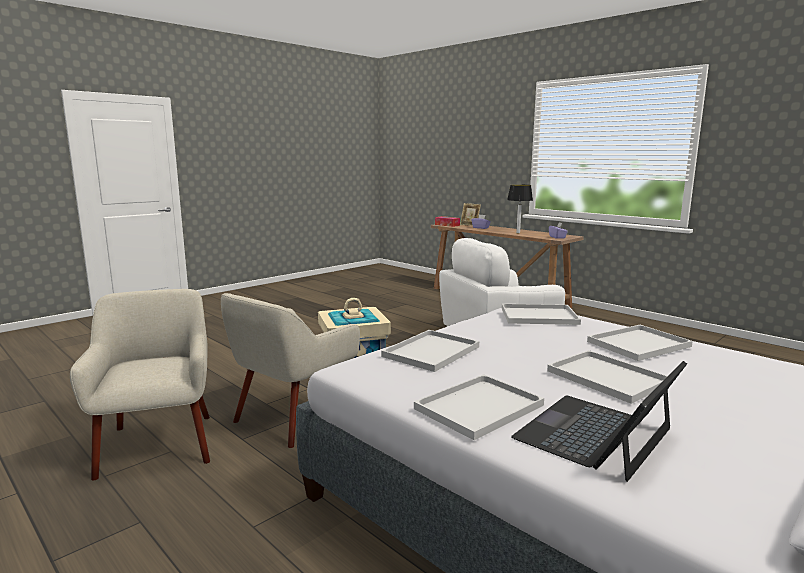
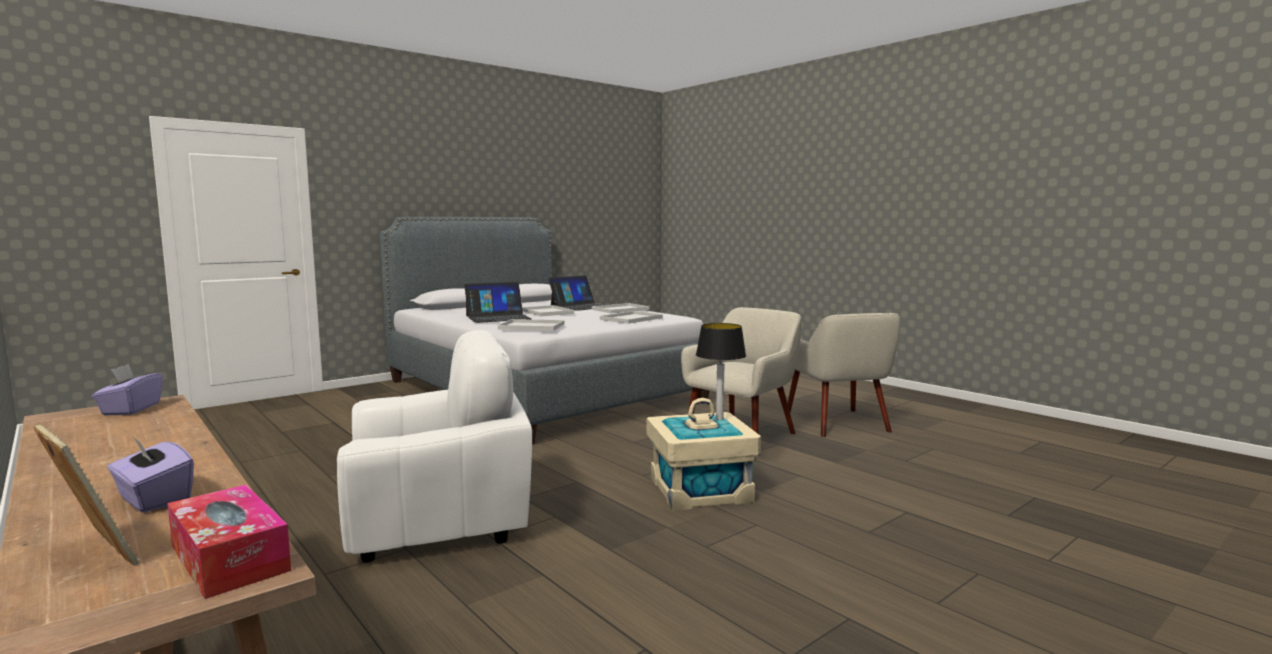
camera: 175 degrees left, 5 degrees down
(518, 233) = (151, 441): table lamp -> table lamp (719, 418)
(638, 344) = (498, 317): white tray -> laptop

